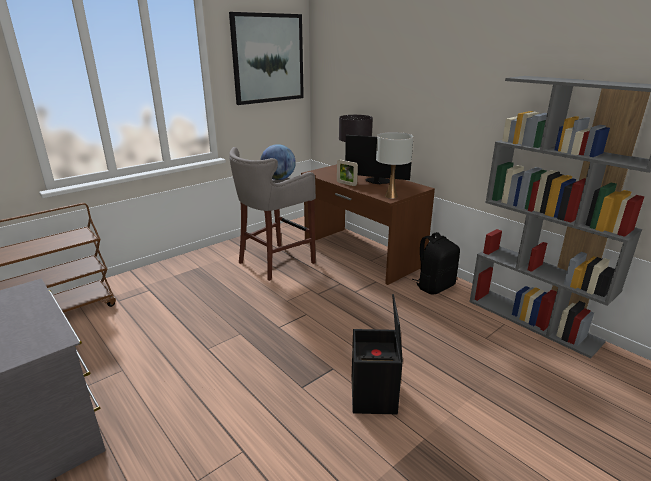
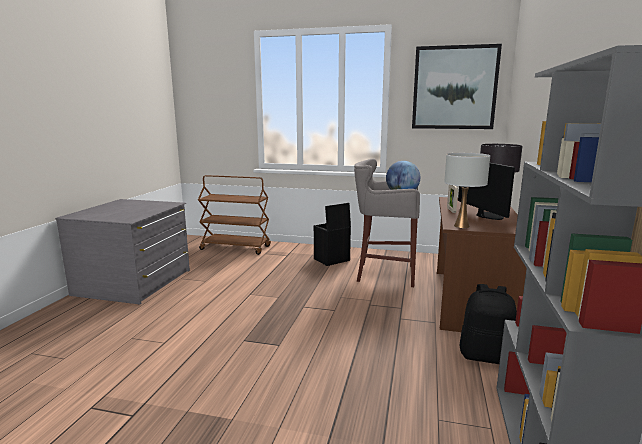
camera: 55 degrees right, 10 degrees down
(374, 396) = (264, 375): black storage box -> black storage box (331, 260)

